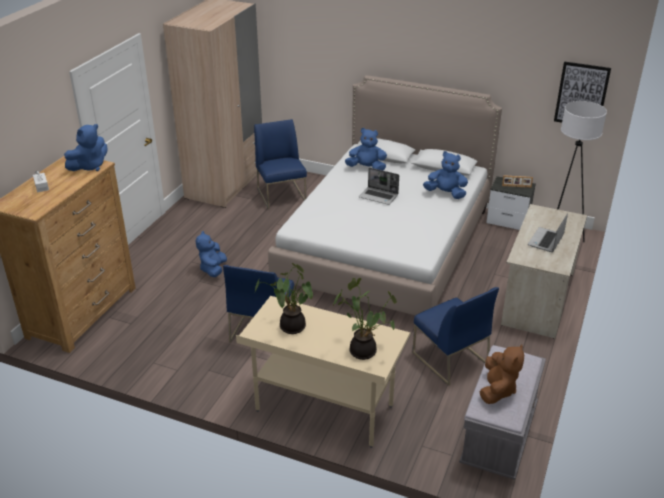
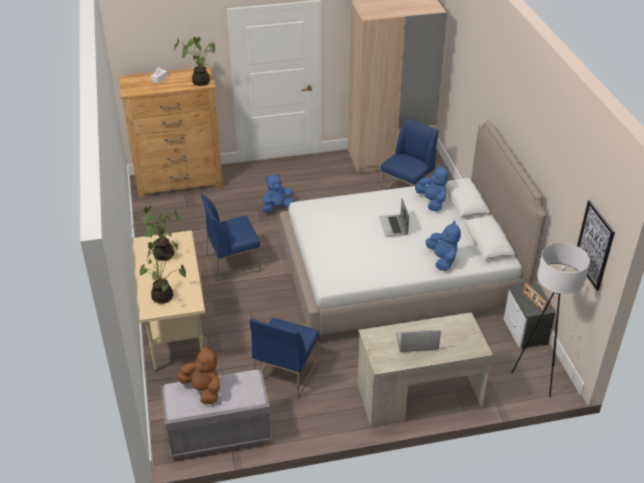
camera: 55 degrees right, 5 degrees up
(89, 166) = (200, 81): blue plush toy -> potted plant
(497, 390) = (203, 390): brown plush toy -> brown plush toy turned 120 degrees counterclockwise

